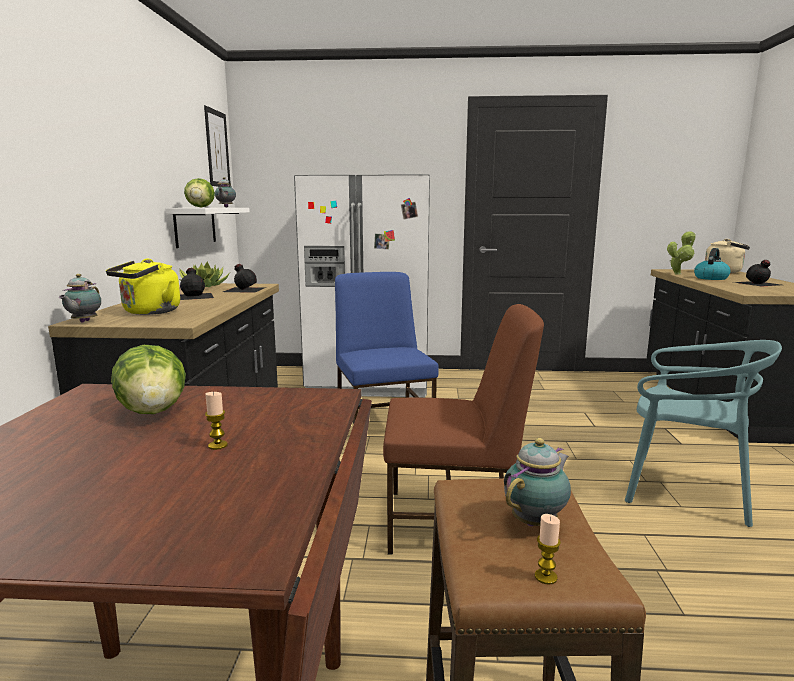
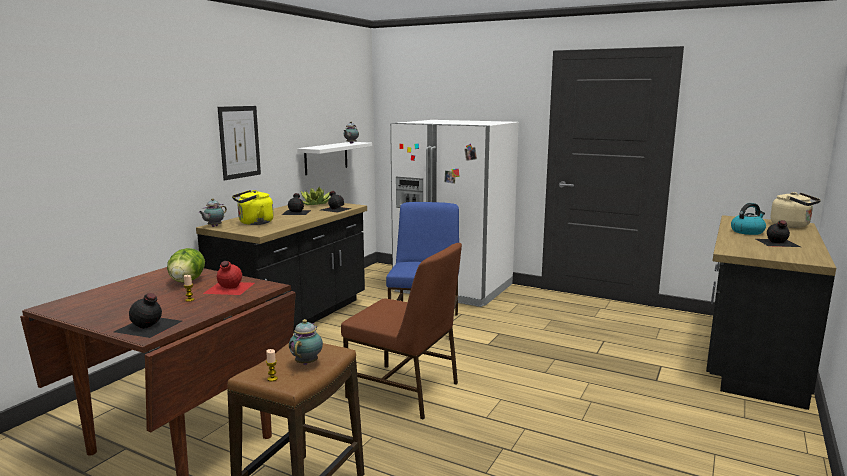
camera: 25 degrees right, 0 degrees up
(200, 207) = (321, 147): lettuce -> none
(215, 528) = (148, 326): none -> black bottle
(217, 149) = (355, 97): picture -> picture (239, 142)
(261, 410) = (228, 288): none -> red bottle
(536, 521) = (307, 362): teapot -> teapot turned 60 degrees counterclockwise
(678, 274) = (730, 223): potted plant -> none
(685, 491) = (602, 411): turquoise chair -> none

